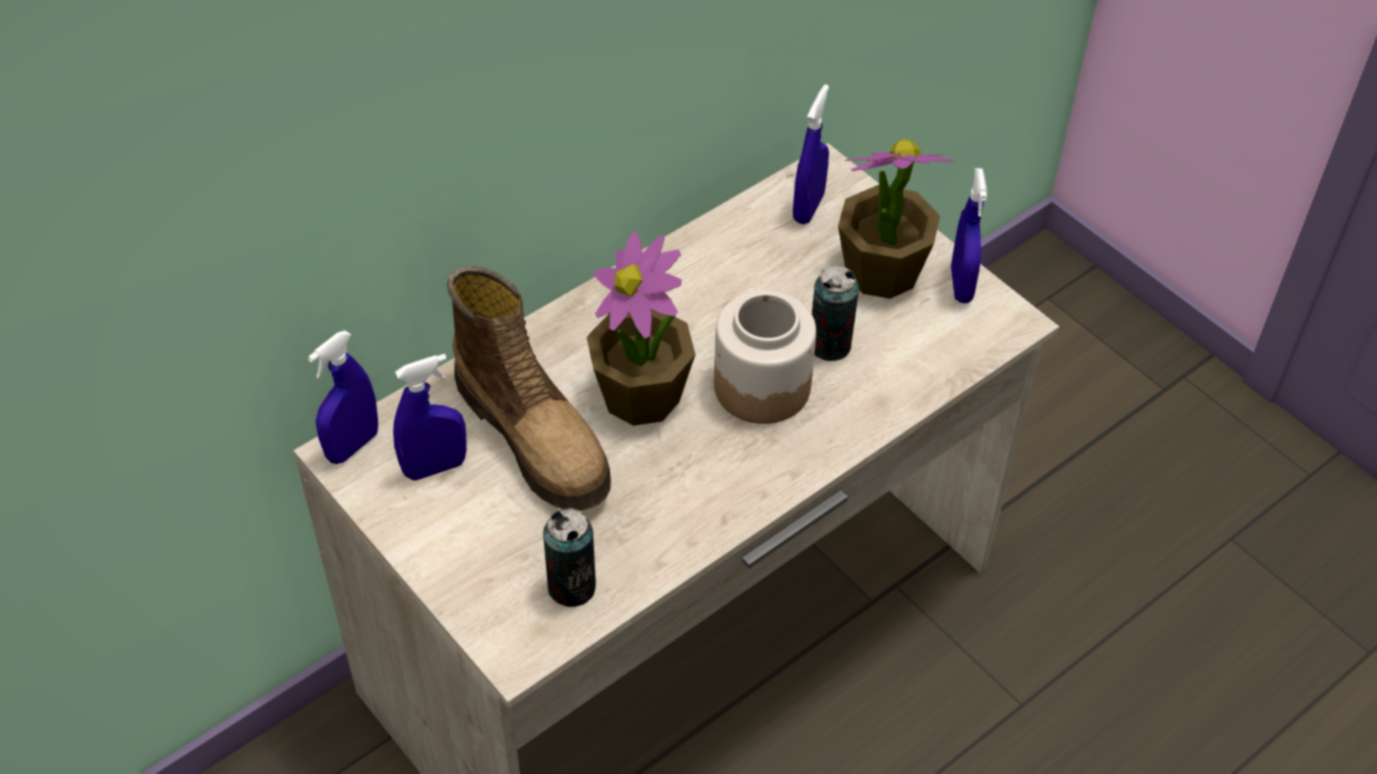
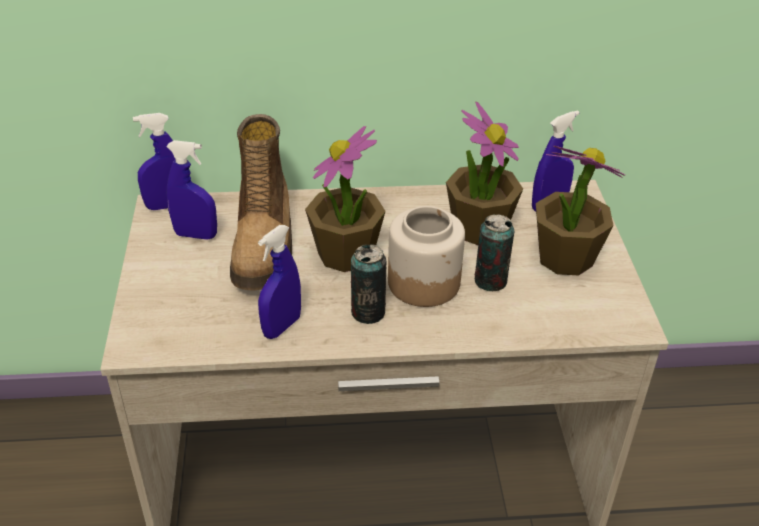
camera: 35 degrees right, 10 degrees down
(571, 587) = (200, 329): can -> can (368, 312)
(759, 280) = (479, 228): none -> potted plant
(961, 285) = (615, 288): blue spray bottle -> blue spray bottle (281, 326)

